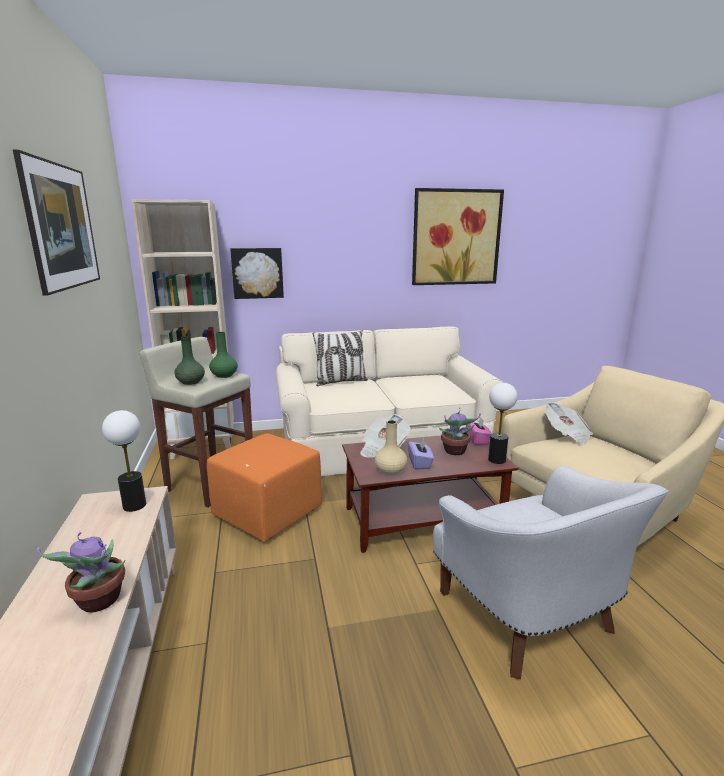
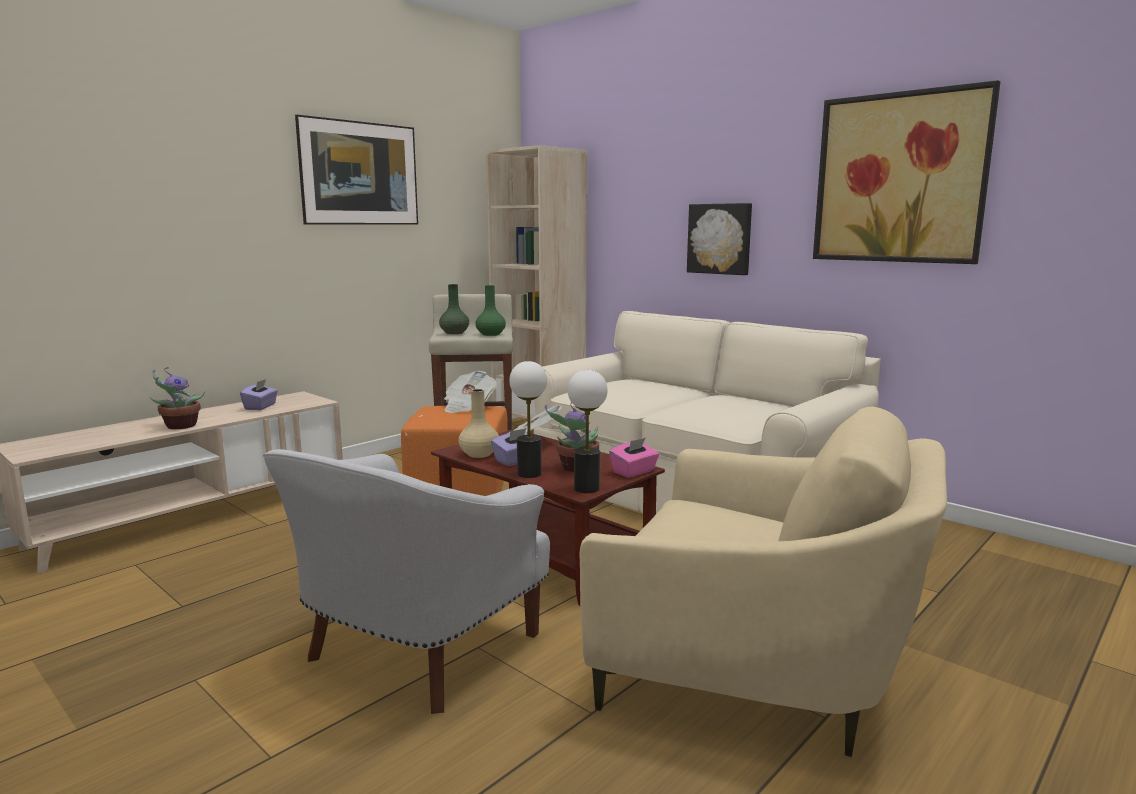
camera: 55 degrees right, 5 degrees down
(106, 530) = (260, 407): none -> purple tissue box
(135, 505) = (299, 403): table lamp -> table lamp (529, 474)
(257, 273) = (622, 233): picture -> picture (720, 239)
(340, 382) = (657, 384): pillow -> none
(567, 435) = (749, 509): newspaper -> newspaper (468, 407)

